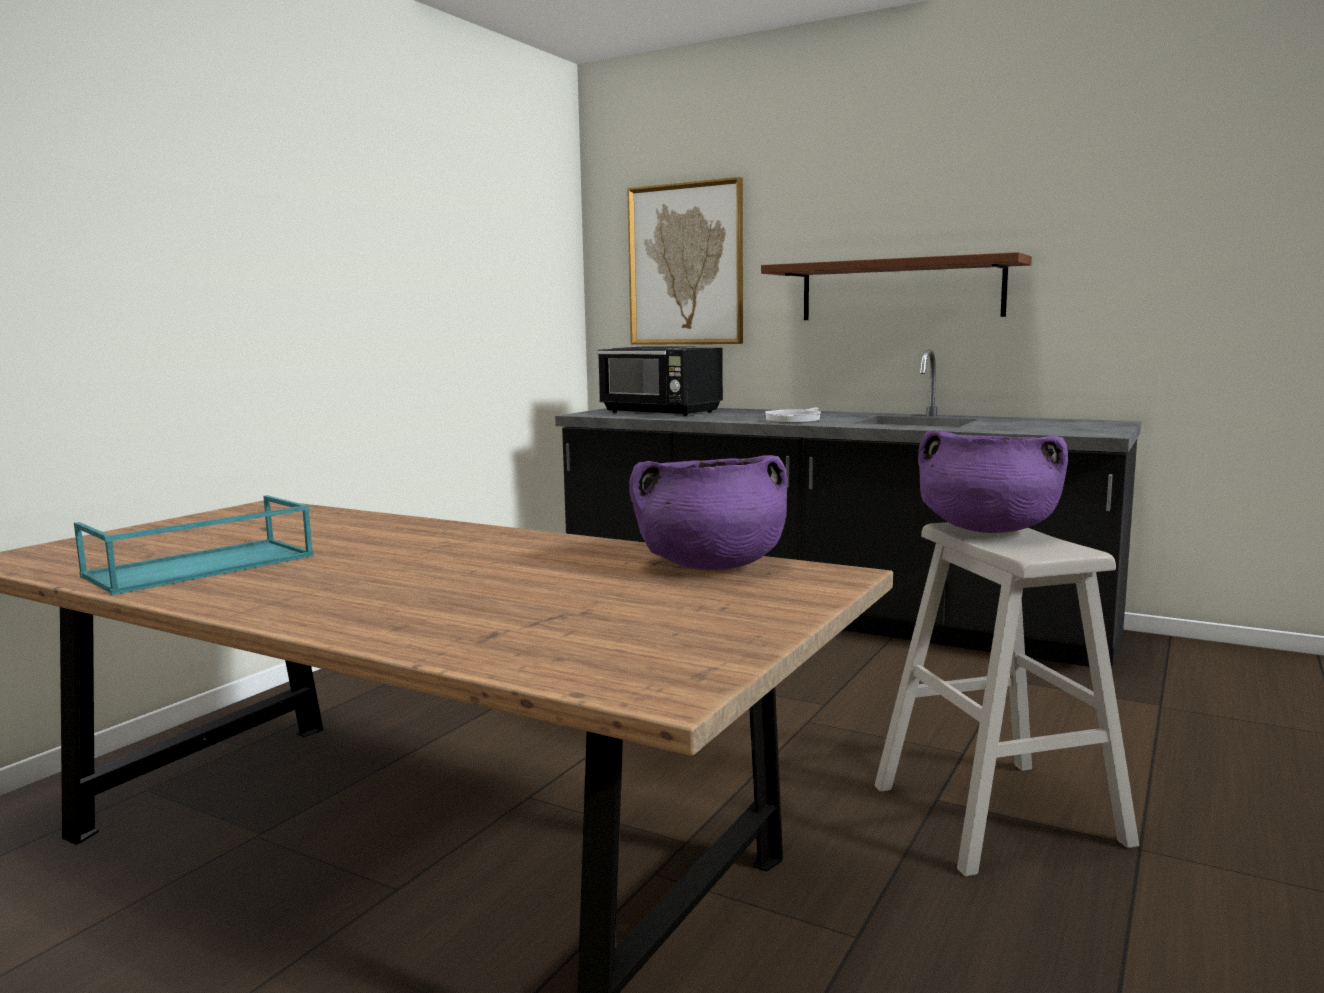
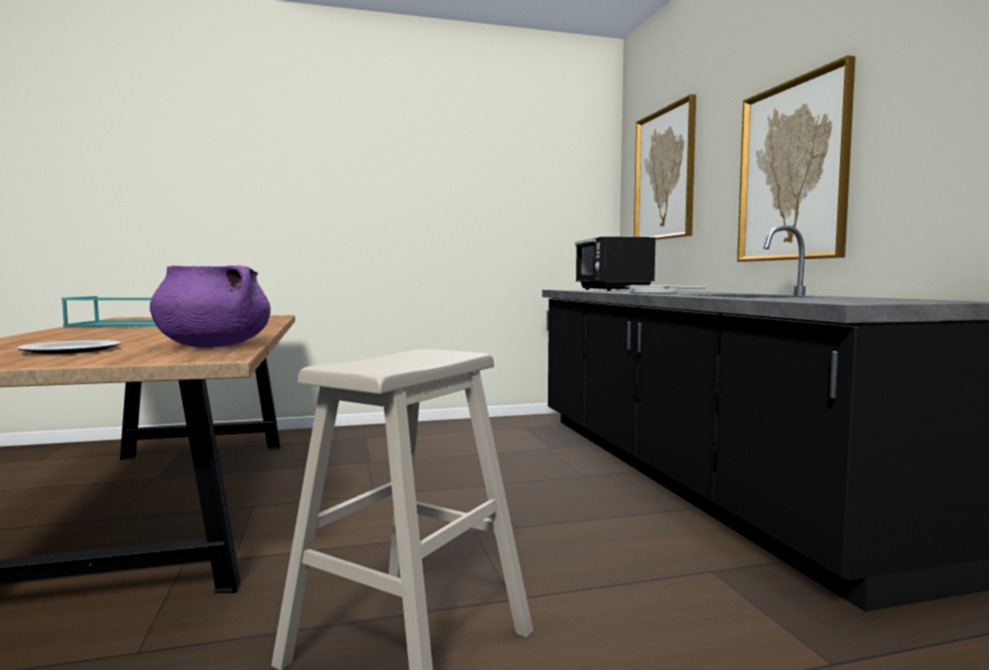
camera: 45 degrees right, 5 degrees down
(626, 610) = (70, 350): none -> plate
(900, 290) = (792, 171): brown shelf -> picture
(987, 529) = (425, 354): purple cooking pot -> none

